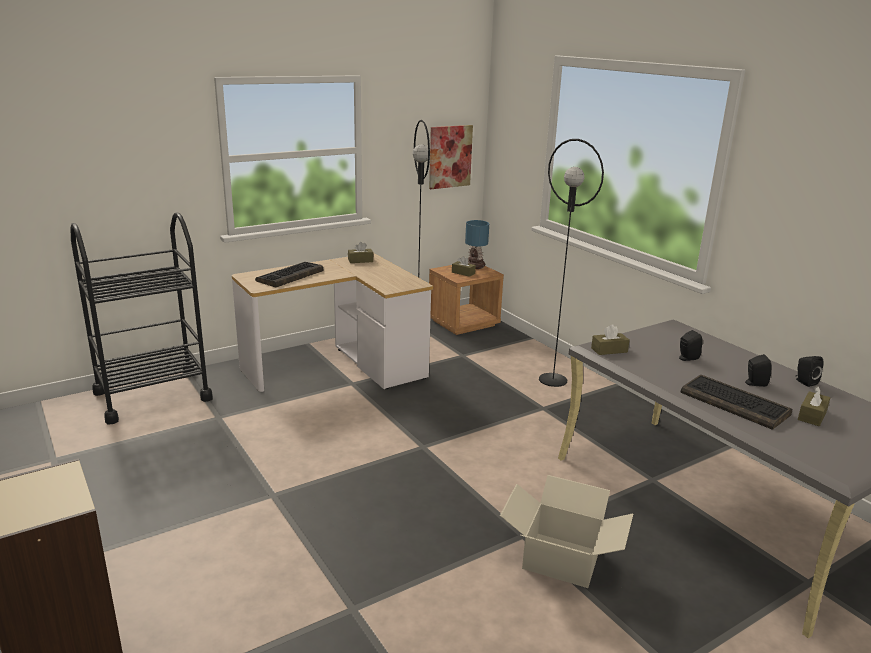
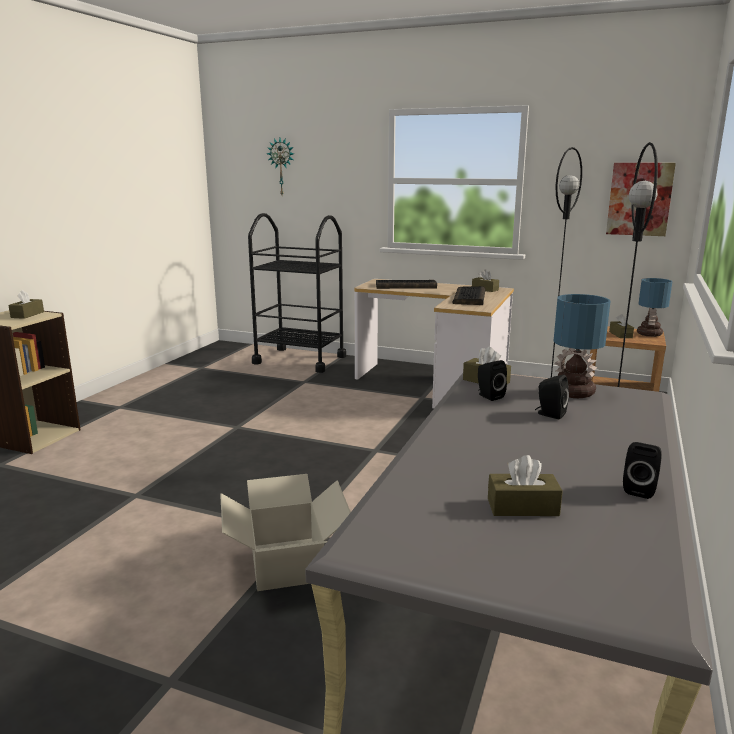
camera: 55 degrees right, 5 degrees down
(40, 485) = (27, 314): none -> brown tissue box
(63, 153) = (282, 167): none -> wall clock
(655, 338) = (574, 392): none -> table lamp
(735, 404) = (465, 456): keyboard -> keyboard (470, 298)
(754, 383) = (555, 458): black speaker -> black speaker (488, 396)

